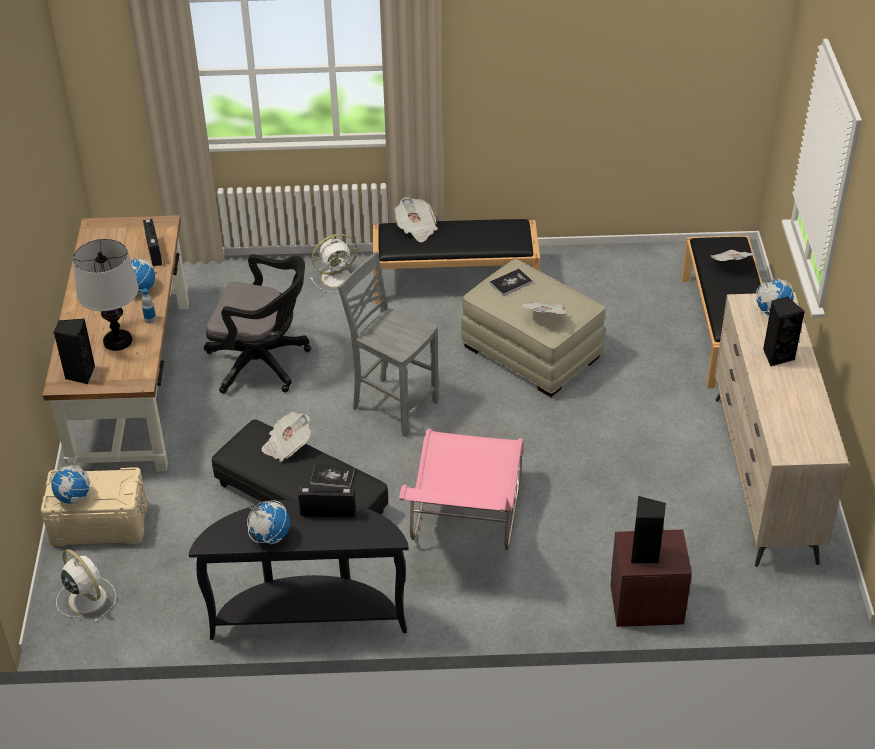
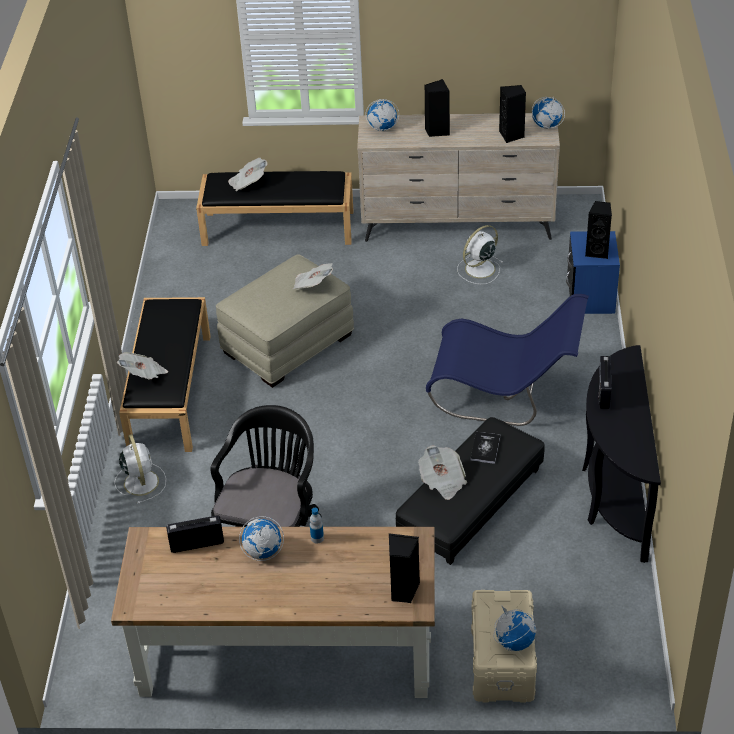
camera: 85 degrees left, 0 degrees up
(86, 598) = (602, 663): white fan -> white fan (479, 269)
(118, 340) = (350, 563): table lamp -> none
(270, 536) = (634, 428): globe -> globe (546, 126)
(393, 405) = (348, 438): grey chair -> none
(464, 523) = (505, 394): pink chair -> blue chair
(511, 283) = (259, 304): book -> none
(646, 603) = (591, 296): brown nightstand -> blue nightstand
(783, 421) = (512, 135): none -> black speaker

